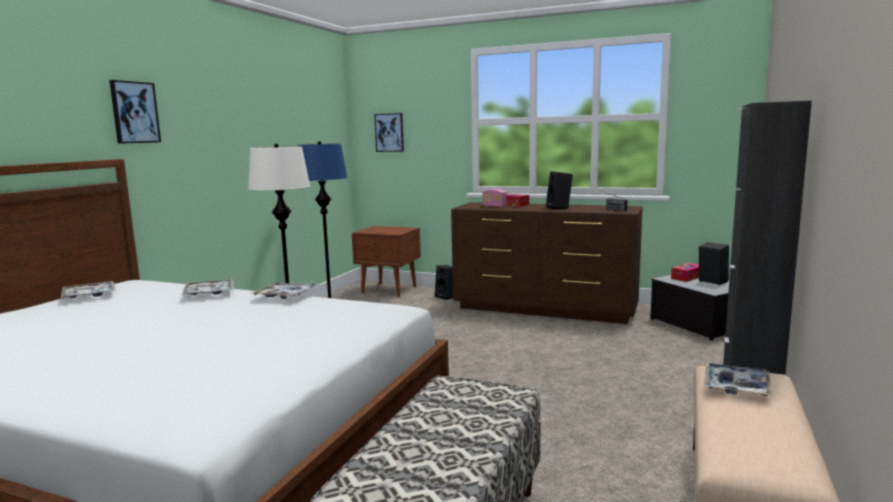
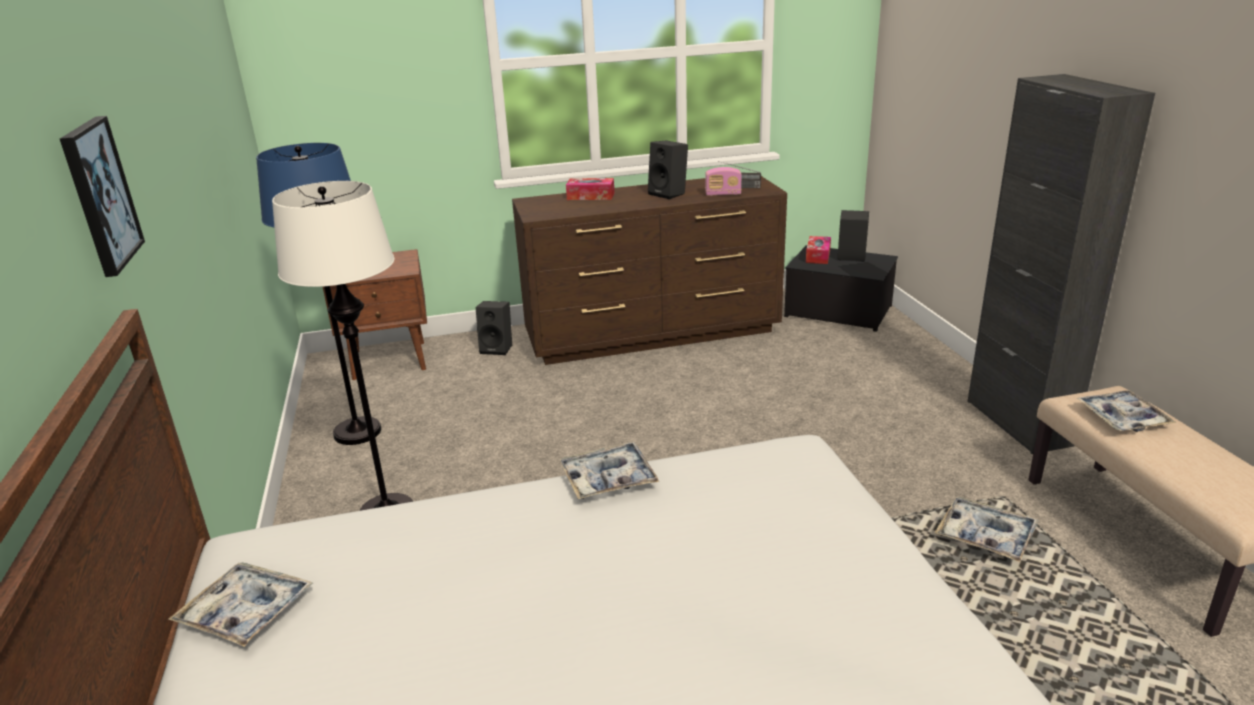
camera: 35 degrees left, 15 degrees up
(210, 293) = (472, 518): tray -> tray (985, 536)
(389, 132) = (333, 92): picture -> none
(494, 206) = (575, 205): radio -> radio (723, 194)

